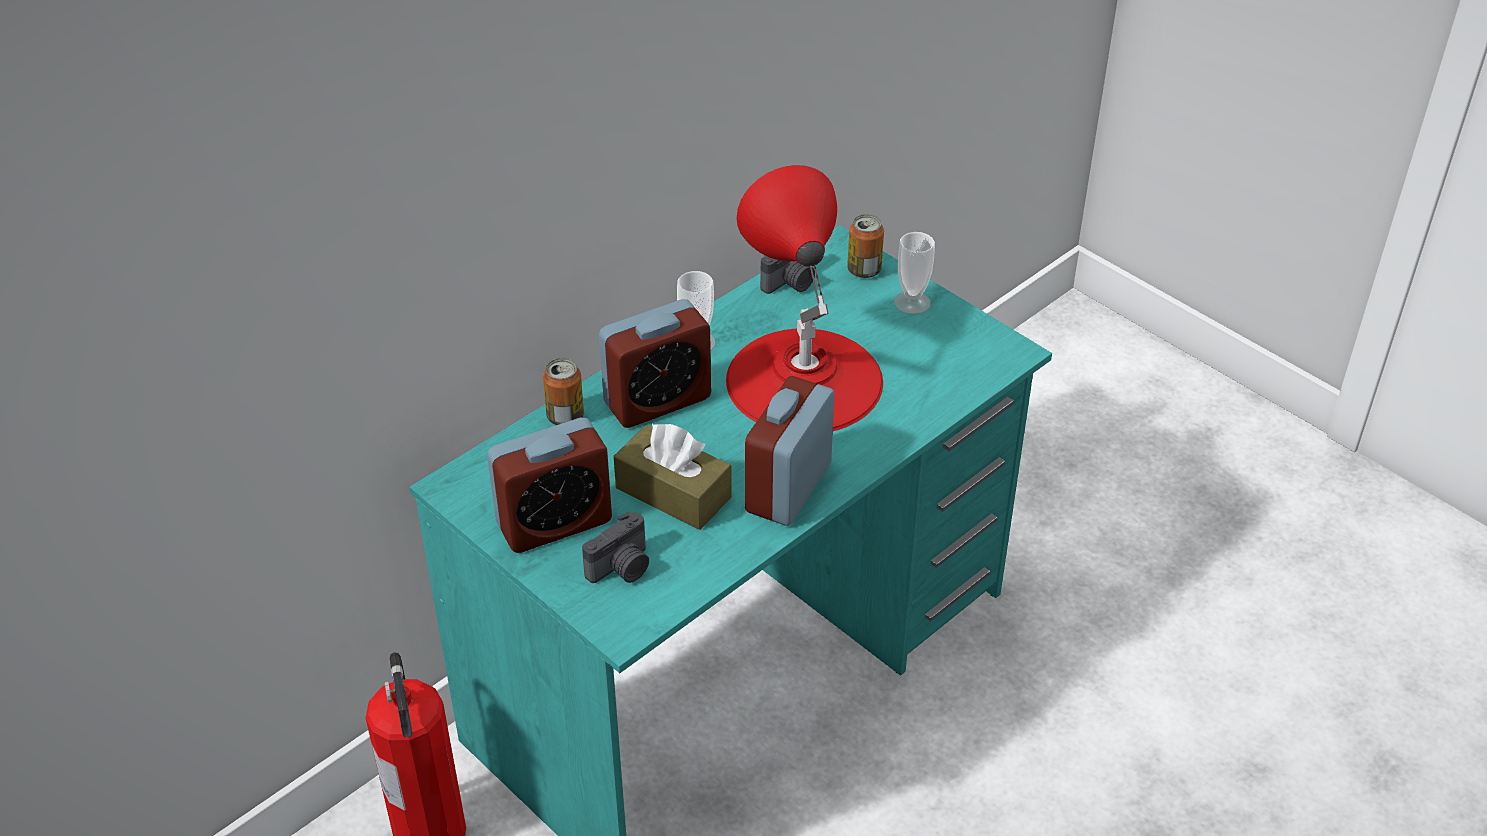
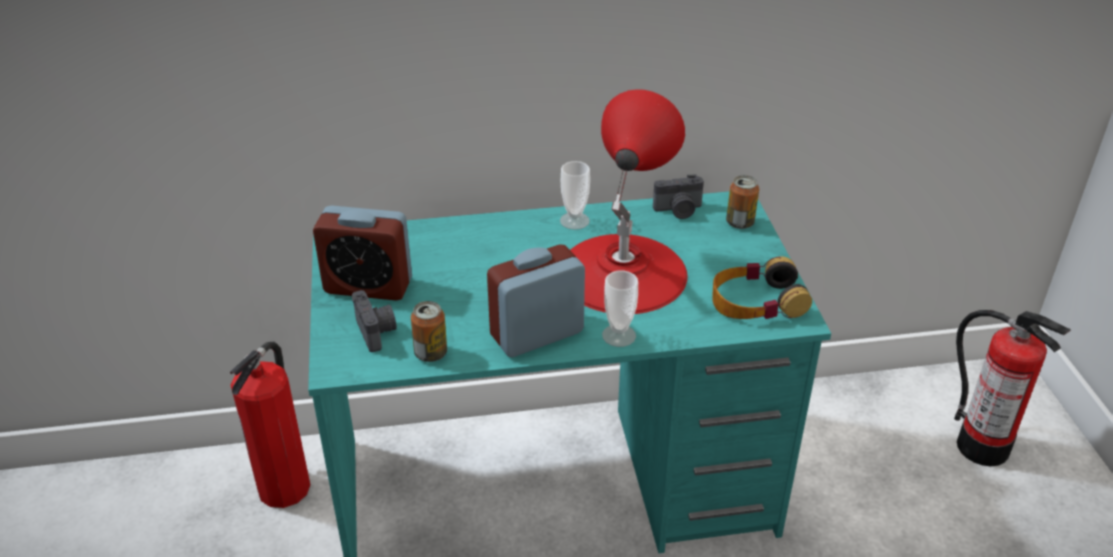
camera: 35 degrees right, 5 degrees down
(565, 416) = (444, 229): can -> can (431, 353)
(622, 568) = (377, 332): camera -> camera turned 105 degrees counterclockwise
(657, 401) = (511, 244): alarm clock -> none
(673, 492) = (459, 302): brown tissue box -> none
(912, 302) = (754, 256): cup -> cup (619, 335)
(959, 351) = (756, 301): none -> headphones
(1105, 405) = (982, 446): none -> fire extinguisher

